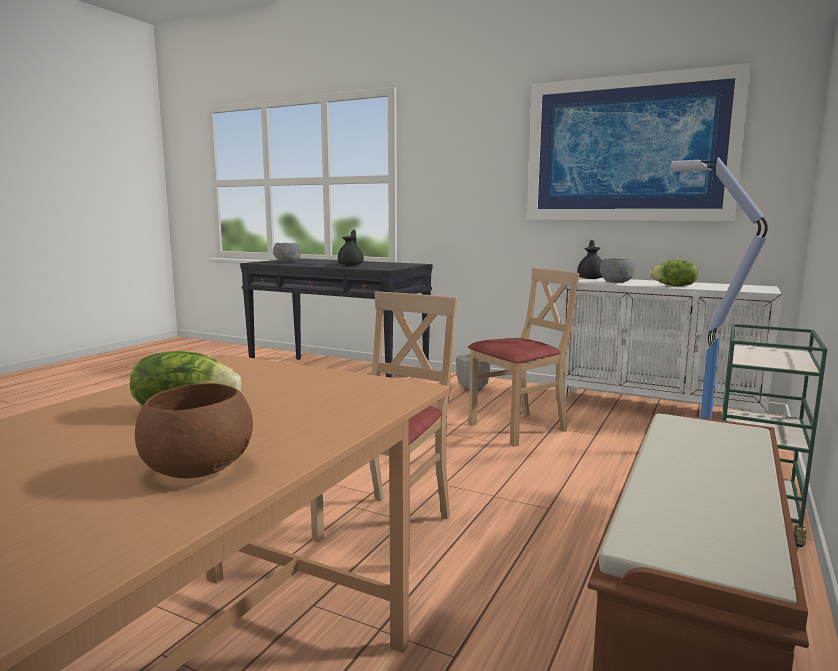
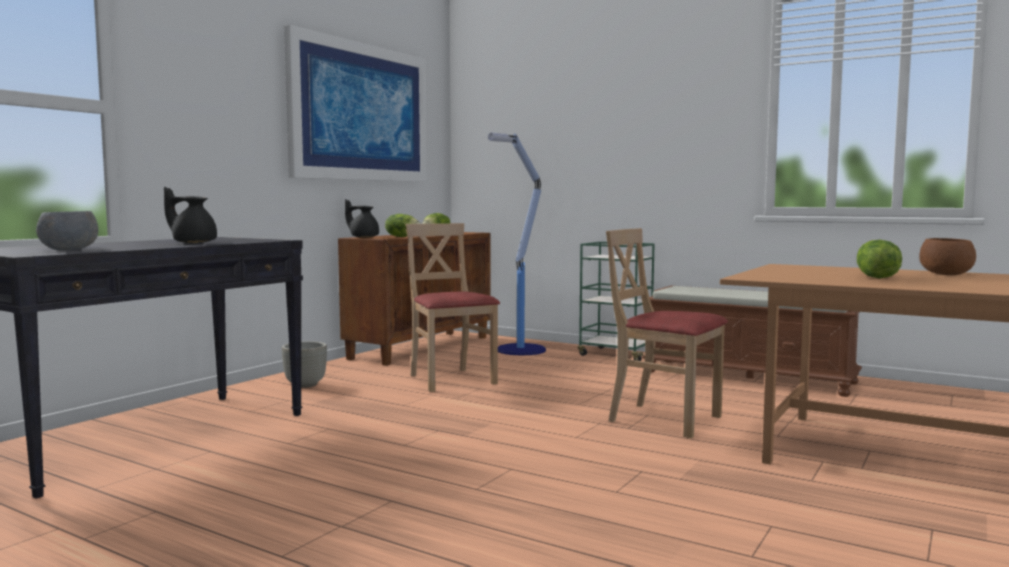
camera: 85 degrees left, 5 degrees down
(616, 282) = (402, 236): grey bowl -> lettuce
(657, 409) = (421, 347): white cabinet -> brown cabinet

